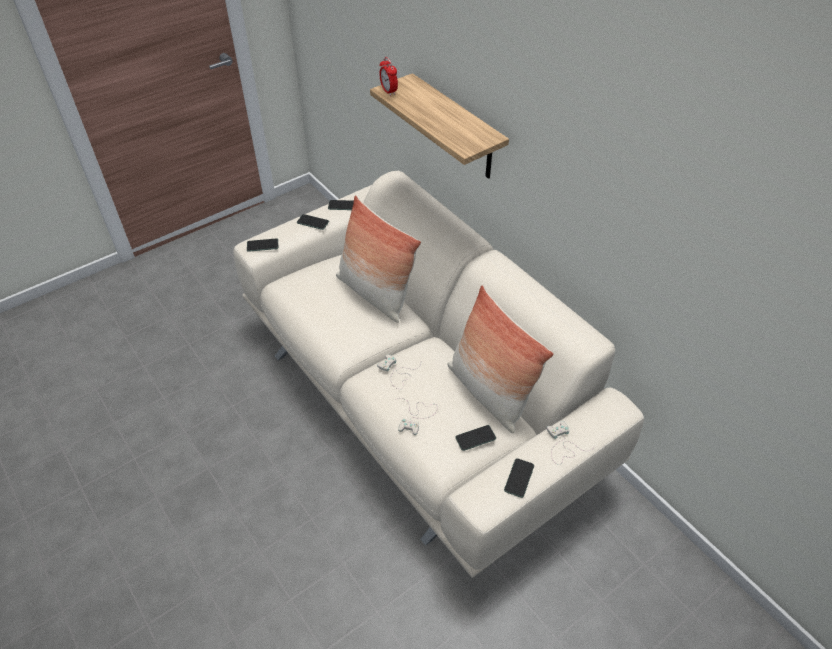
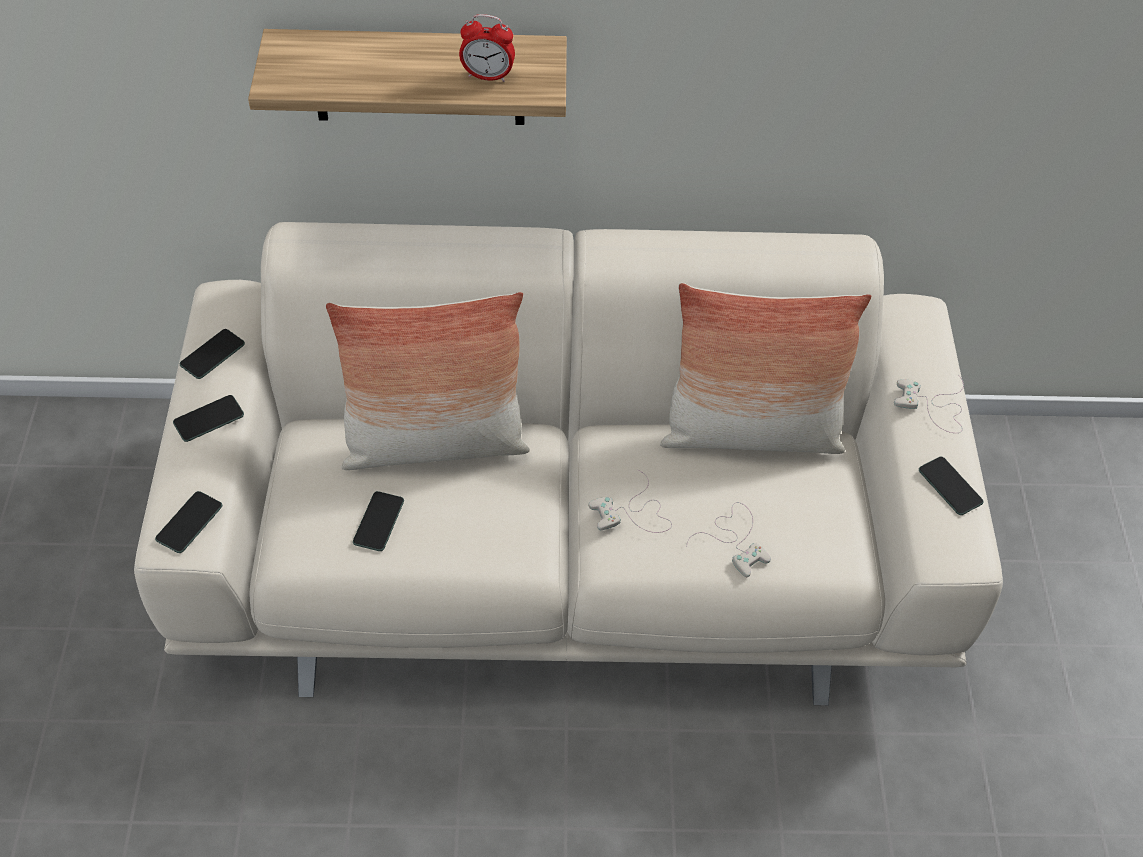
camera: 55 degrees left, 5 degrees up
(388, 91) = (286, 82): alarm clock -> alarm clock (487, 76)
(475, 438) = (825, 497): phone -> phone (378, 522)

